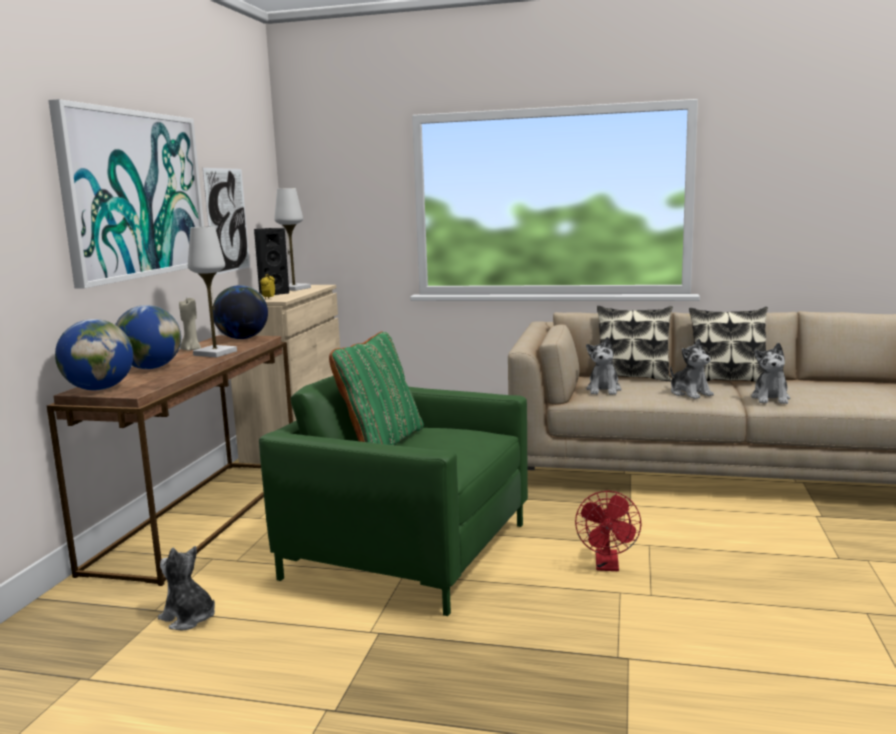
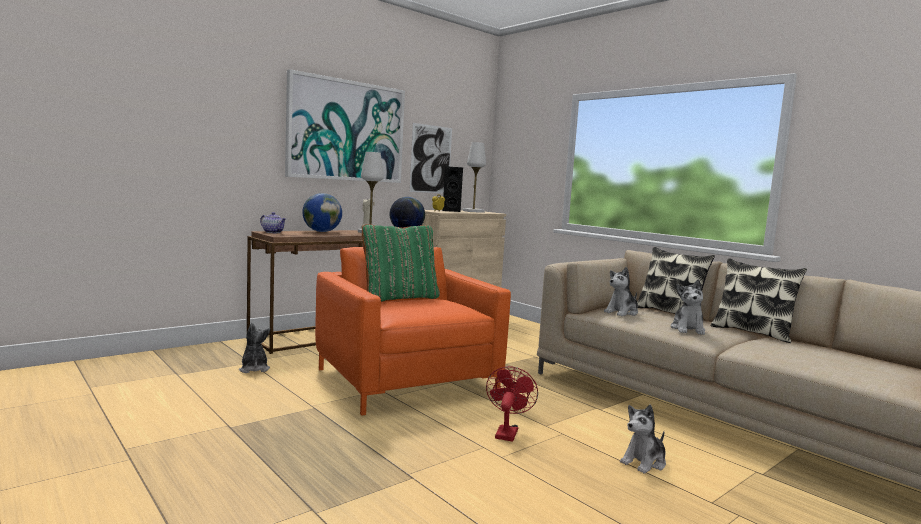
camera: 35 degrees right, 5 degrees down
(99, 389) = (273, 232): globe -> teapot
(407, 550) = (406, 381): green armchair -> orange armchair
(607, 566) = (507, 432): red fan -> red fan turned 150 degrees clockwise
(771, 398) = (757, 349): plush toy -> plush toy (644, 462)

